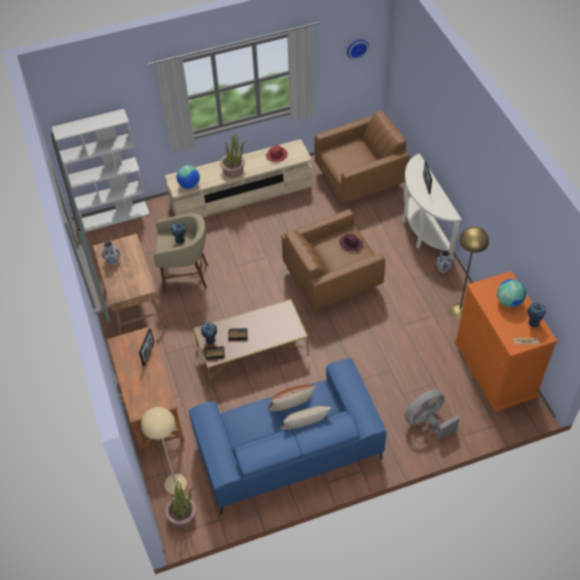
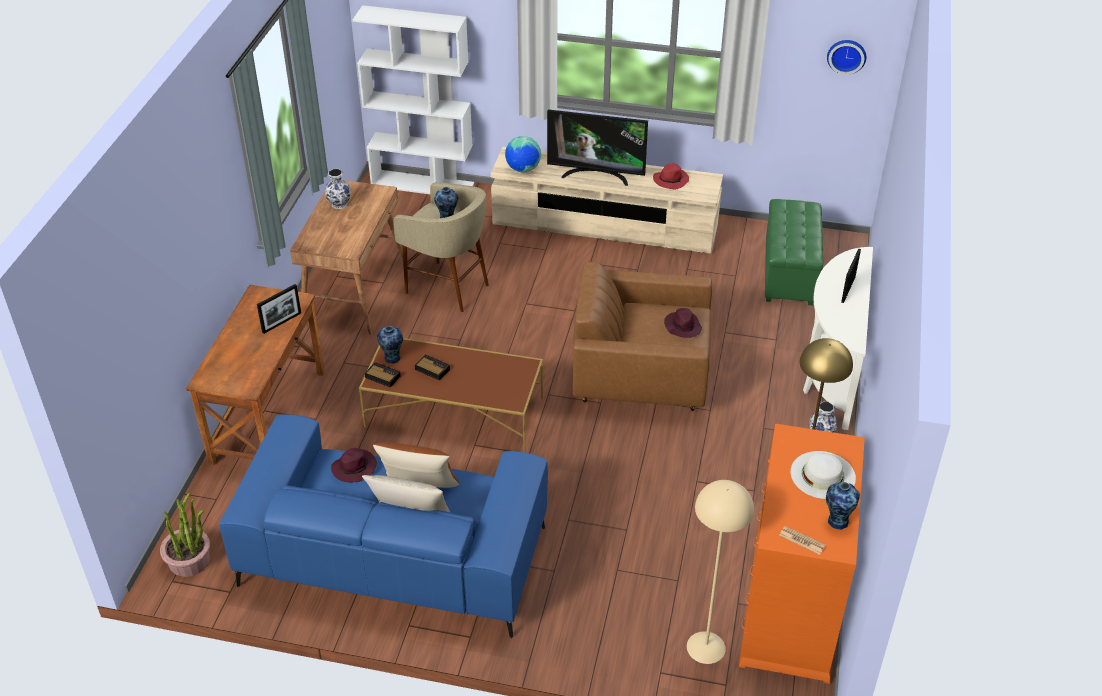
camera: 30 degrees right, 10 degrees down
(175, 484) = (215, 519): beige floor lamp -> beige floor lamp (706, 647)
(233, 170) = (596, 175): potted plant -> television
(249, 415) = (354, 467): none -> purple hat
(360, 180) = (789, 273): brown armchair -> green ottoman
(427, 422) = (621, 625): grey fan -> none
(509, 301) = (823, 475): globe -> white hat

